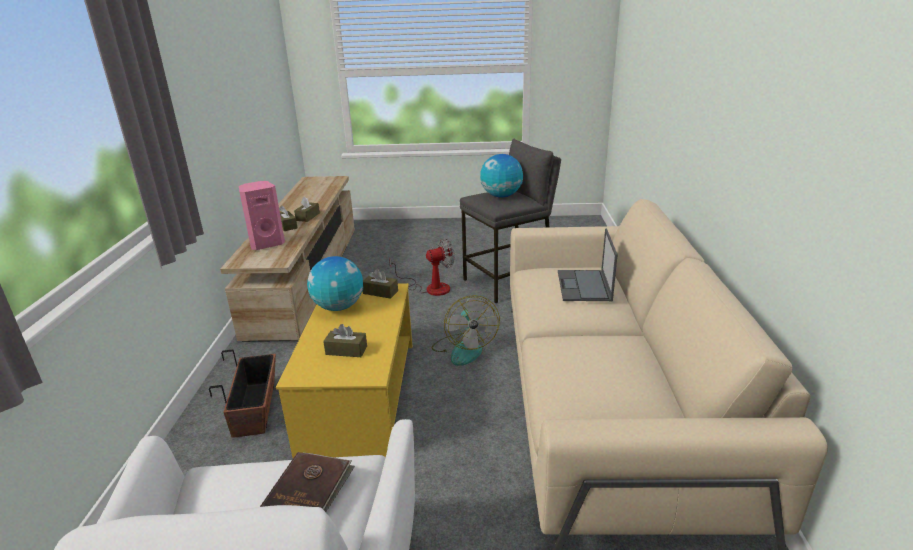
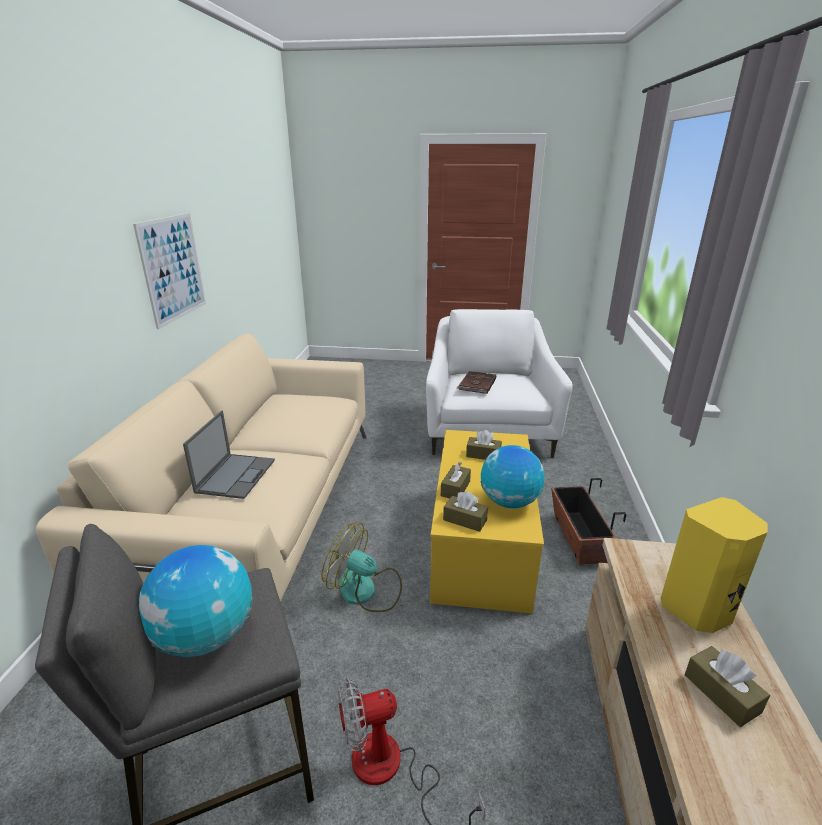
camera: 175 degrees left, 0 degrees up
(266, 244) = (698, 611): pink speaker -> yellow speaker
(308, 217) = (706, 748): brown tissue box -> brown tissue box (455, 489)
(464, 349) = (366, 591): fan -> fan turned 60 degrees counterclockwise
(812, 178) = (173, 268): none -> picture

